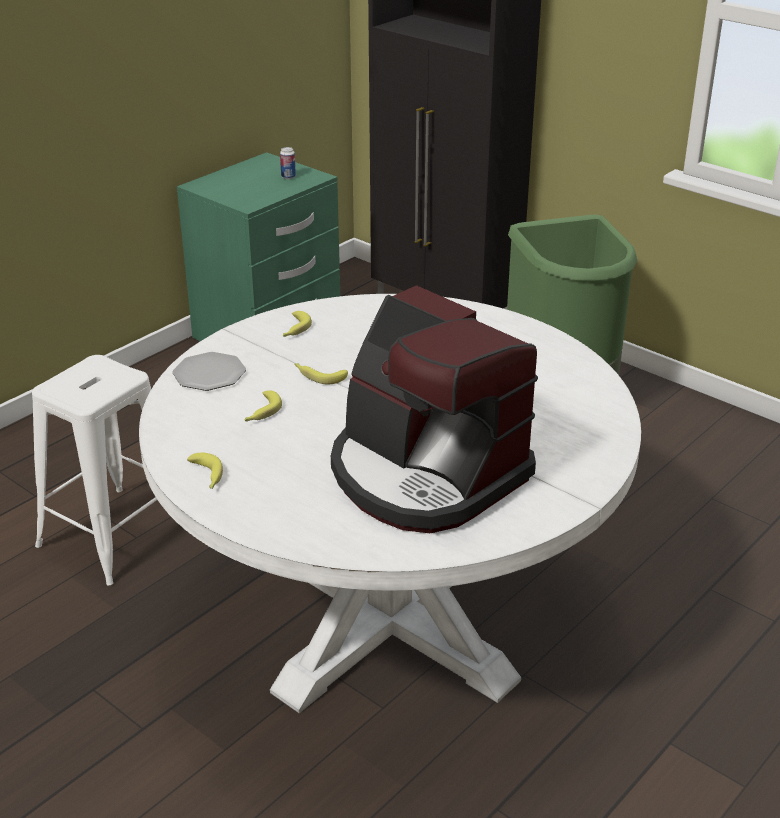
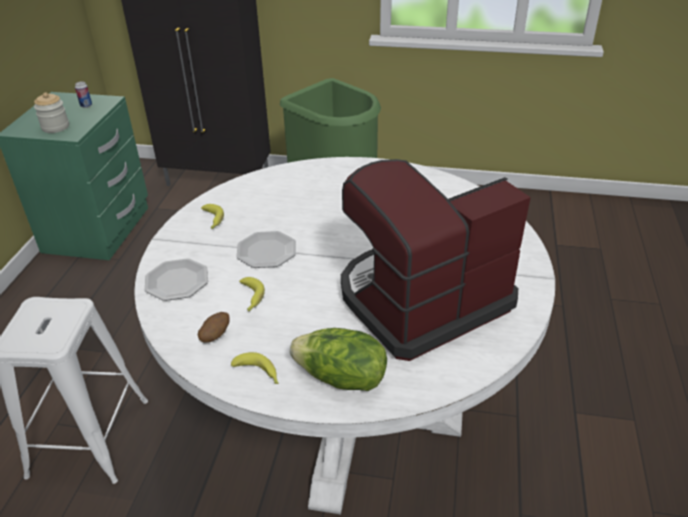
camera: 30 degrees left, 5 degrees up
(199, 432) = (215, 335): none -> potato
(239, 192) = (55, 127): none -> jar
(275, 509) = (341, 378): none -> lettuce
(319, 376) = (267, 251): banana -> plate
(425, 474) = (421, 300): coffee machine -> coffee machine turned 135 degrees clockwise

